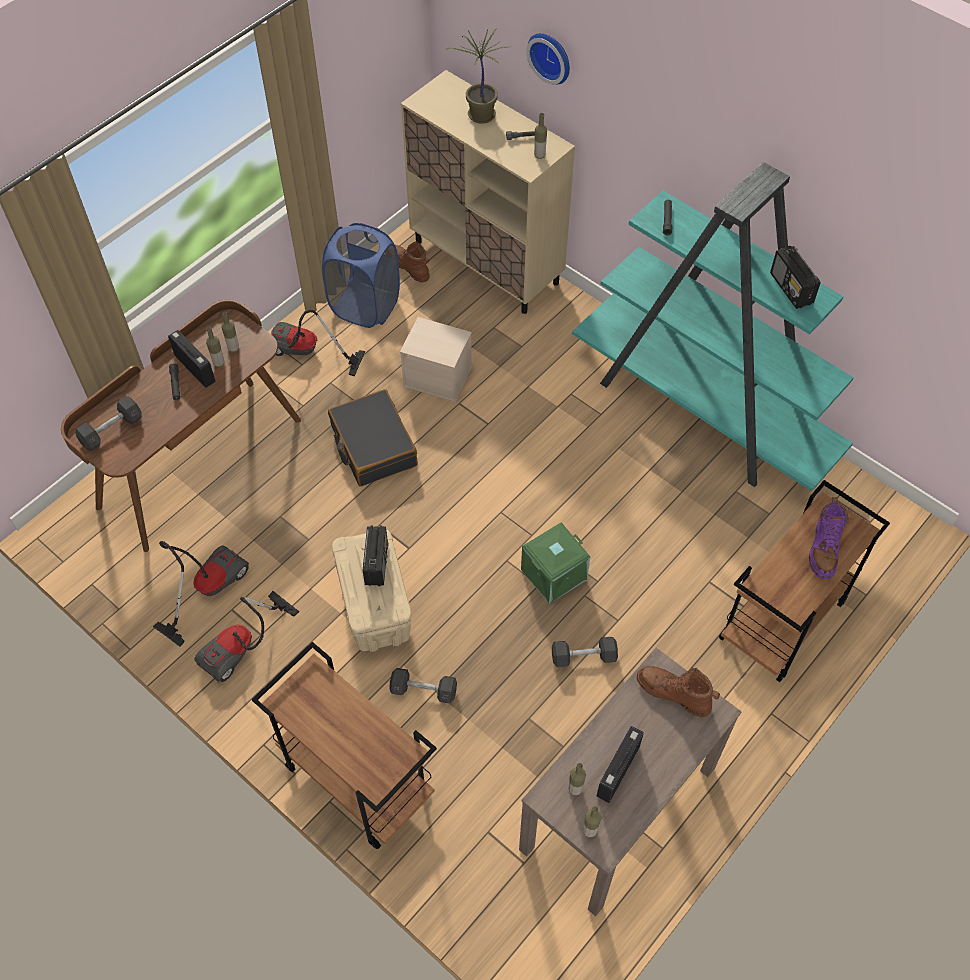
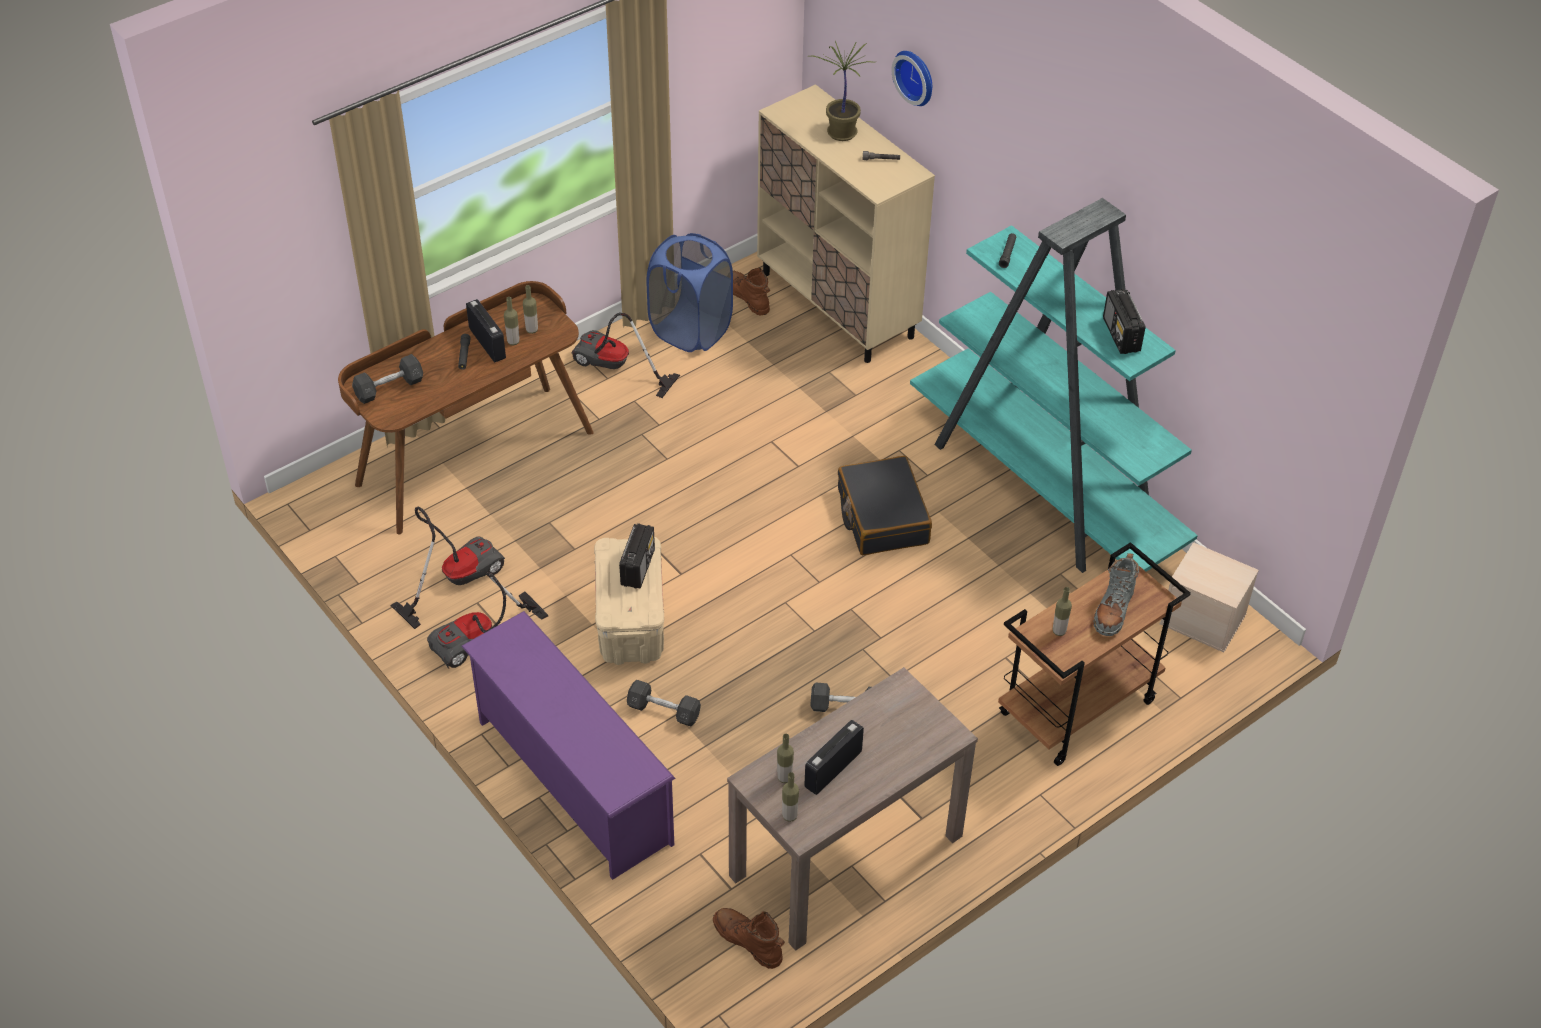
camera: 10 degrees right, 10 degrees down
(355, 779) = (571, 781): brown cart -> purple shoe rack
(373, 446) = (666, 469): black suitcase -> black suitcase (882, 517)
(438, 376) = (755, 411): beige storage box -> beige storage box (1204, 619)
(539, 155) = (894, 179): bottle -> bottle (1059, 631)
(553, 573) = (833, 622): green storage box -> none
(674, 693) = (911, 711): brown boot -> brown boot (748, 941)
(823, 549) = (1113, 610): purple boot -> grey boot

